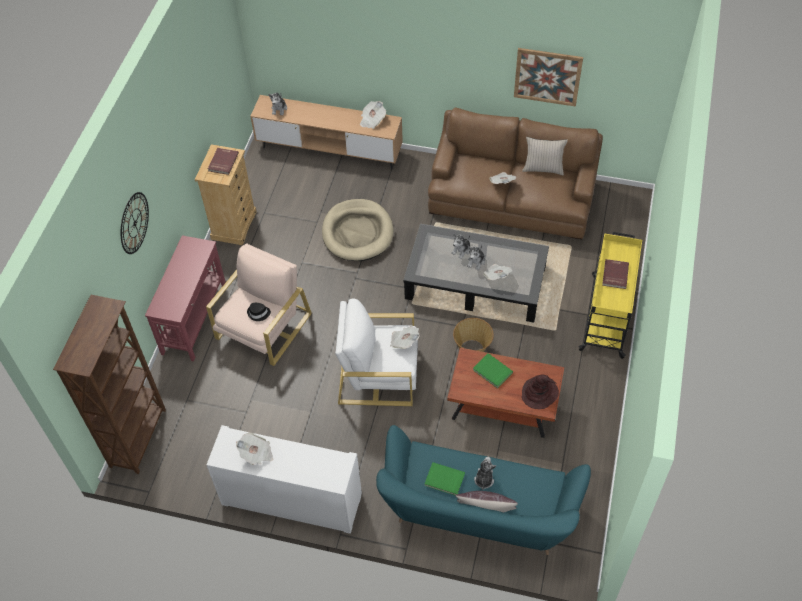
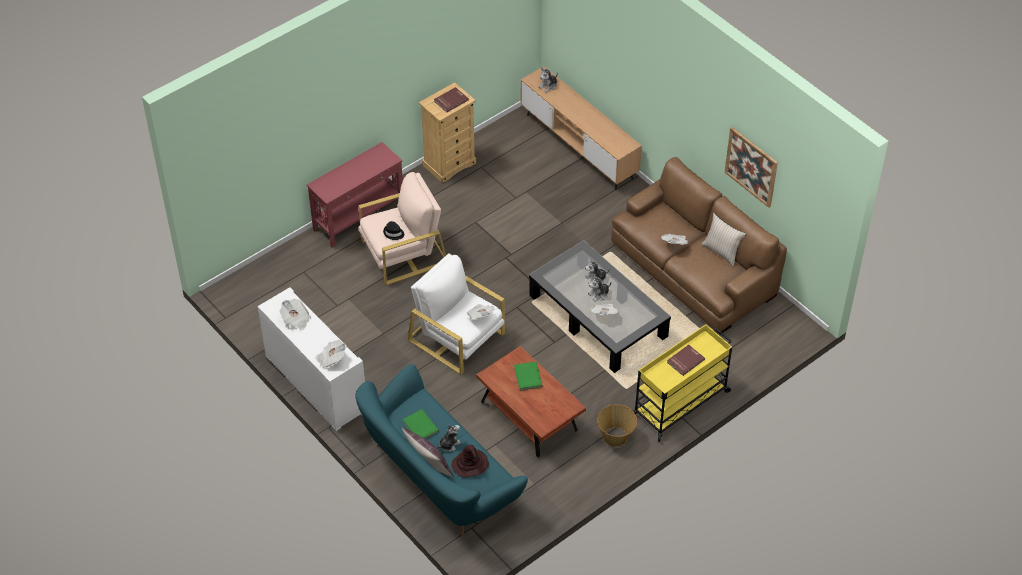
camera: 35 degrees right, 5 degrees down
(134, 223) = (326, 104): wall clock -> none
(139, 437) = (249, 277): brown bookcase -> none
(357, 232) = (540, 224): beige dog bed -> none
(372, 120) = (614, 135): newspaper -> newspaper (331, 359)
(472, 349) = (545, 363): basket -> basket (615, 437)
(539, 393) = (548, 413): brown hat -> brown hat (470, 464)

